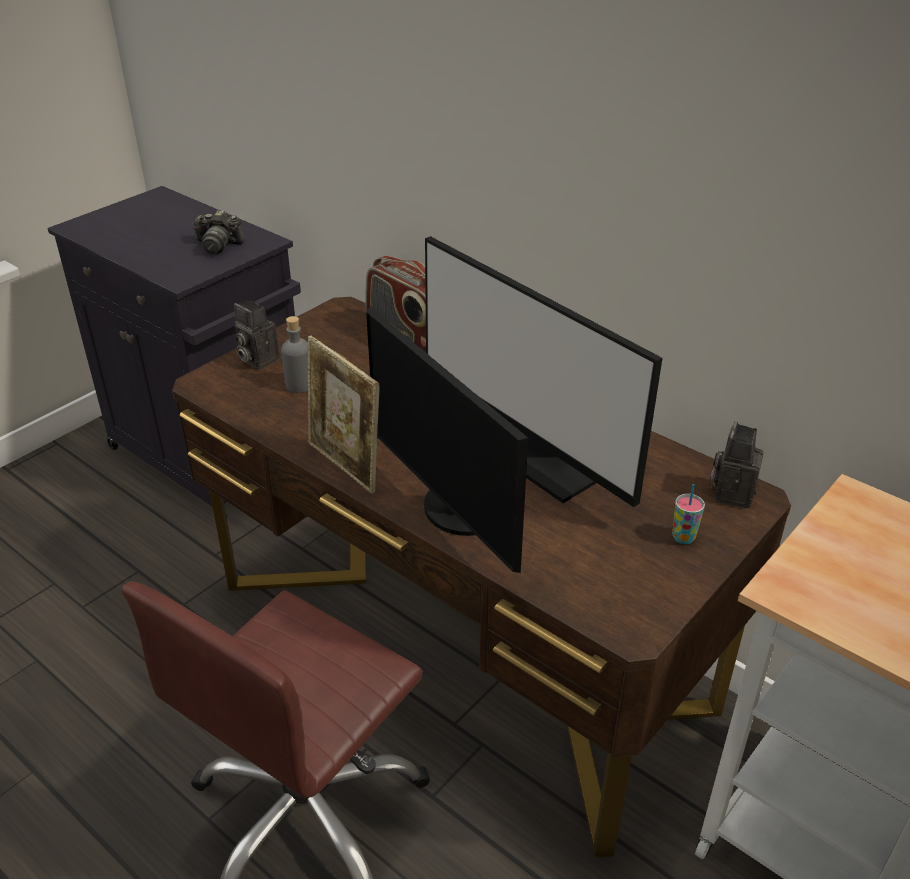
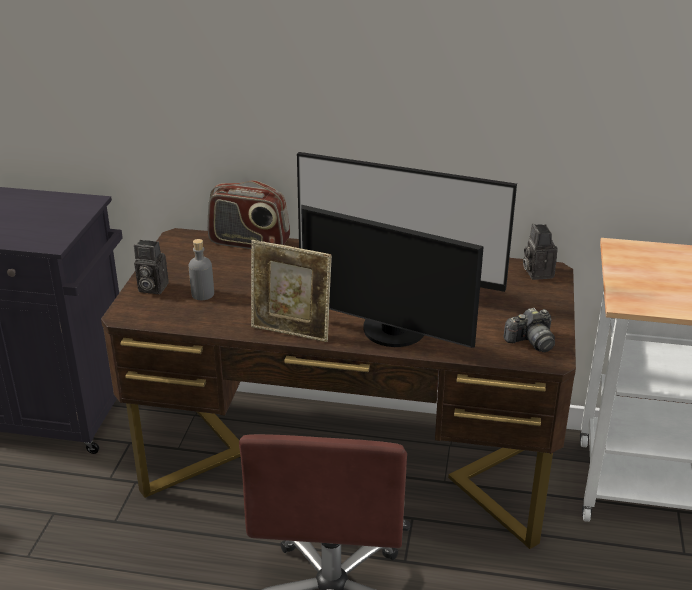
camera: 30 degrees left, 5 degrees down
(218, 245) = (53, 213): camera -> camera (531, 342)
(683, 538) = (533, 304): cup -> none

